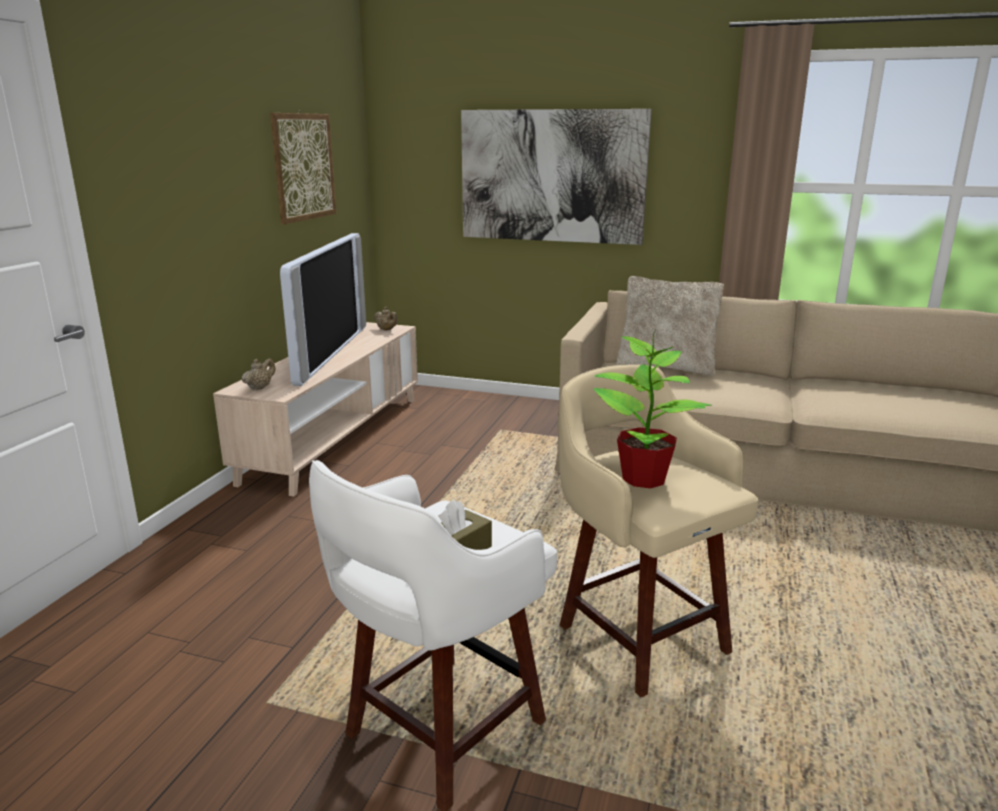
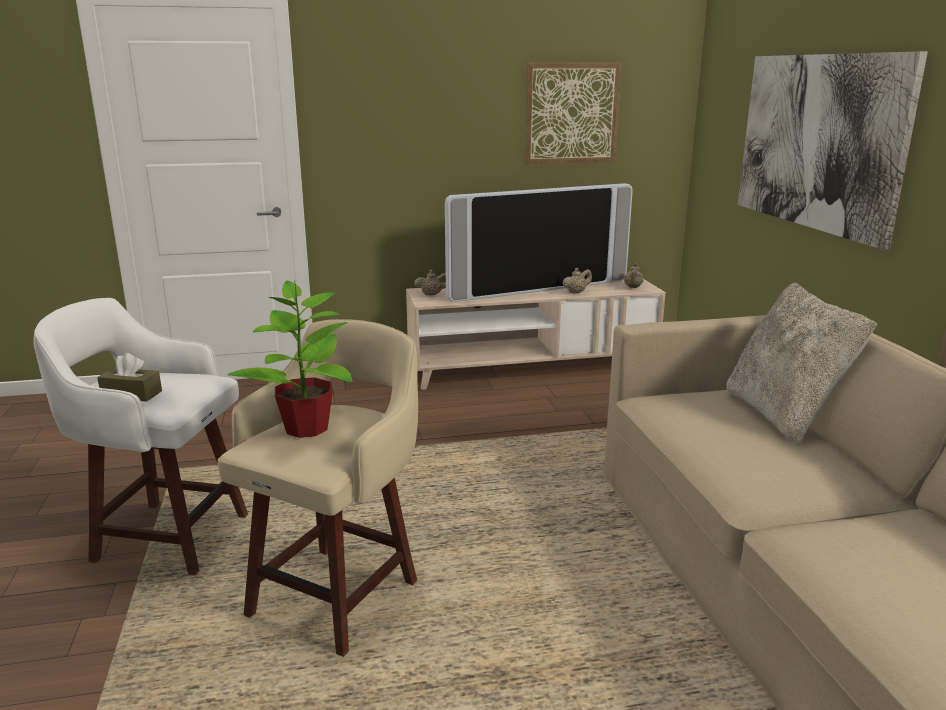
camera: 60 degrees right, 0 degrees up
(364, 345) = (576, 292): none -> beige teapot

